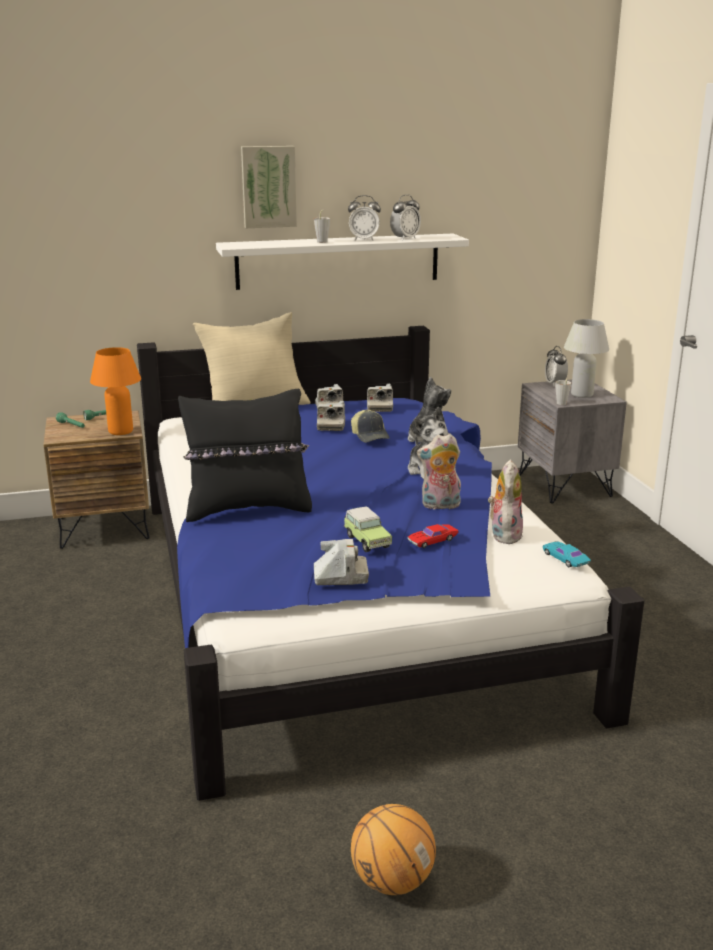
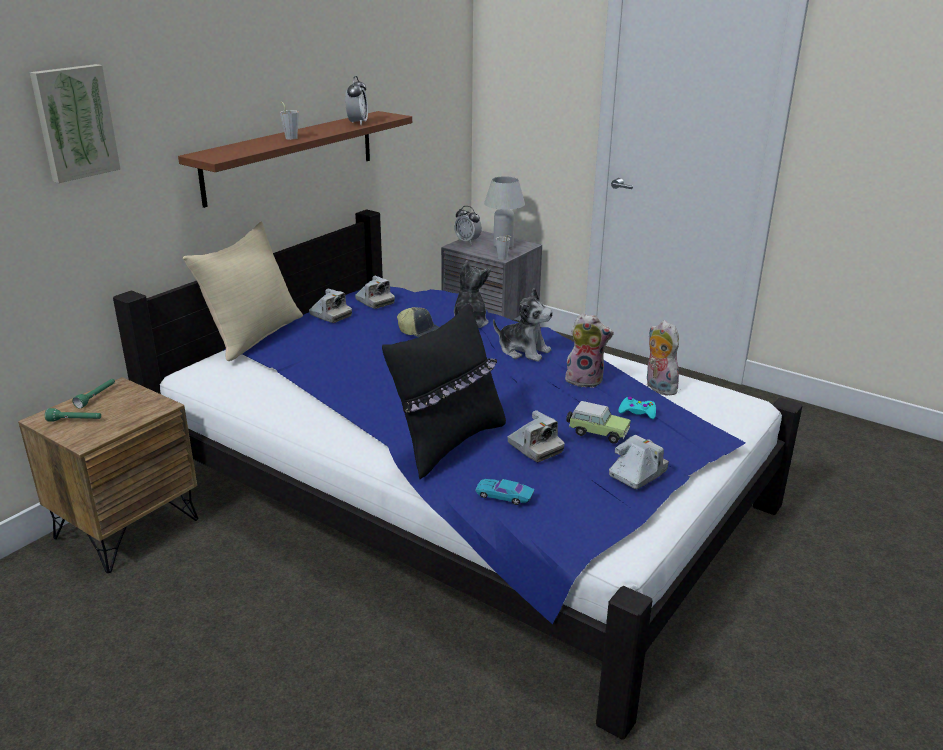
camera: 40 degrees left, 5 degrees up
(120, 431) = (150, 408): orange table lamp -> none
(268, 186) = (222, 81): picture -> picture (74, 122)
(331, 425) = (366, 333): camera -> camera (535, 448)
(338, 261) = (291, 156): white shelf -> brown shelf
(364, 240) = (324, 130): alarm clock -> none
(391, 881) = (823, 707): basketball -> none
(432, 540) = (637, 412): red toy car -> turquoise game controller
(440, 506) = (585, 380): plush toy -> plush toy turned 120 degrees counterclockwise
(565, 559) = (725, 391): turquoise toy car -> turquoise toy car (504, 495)

